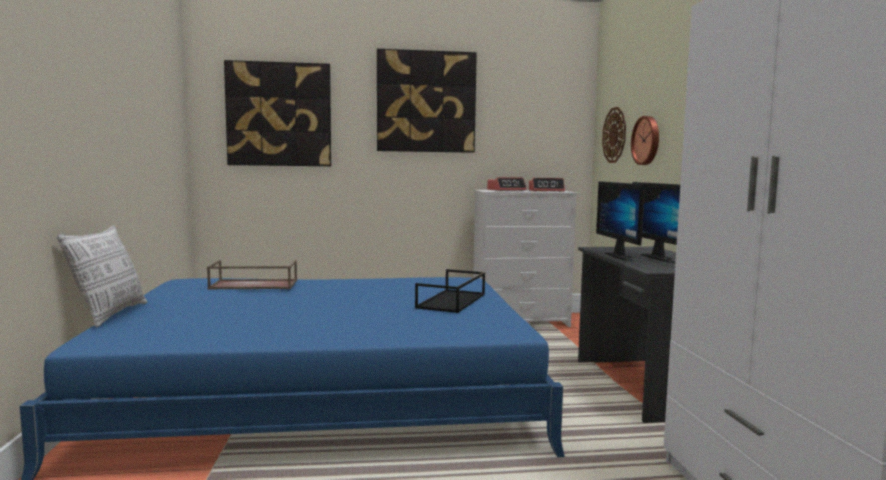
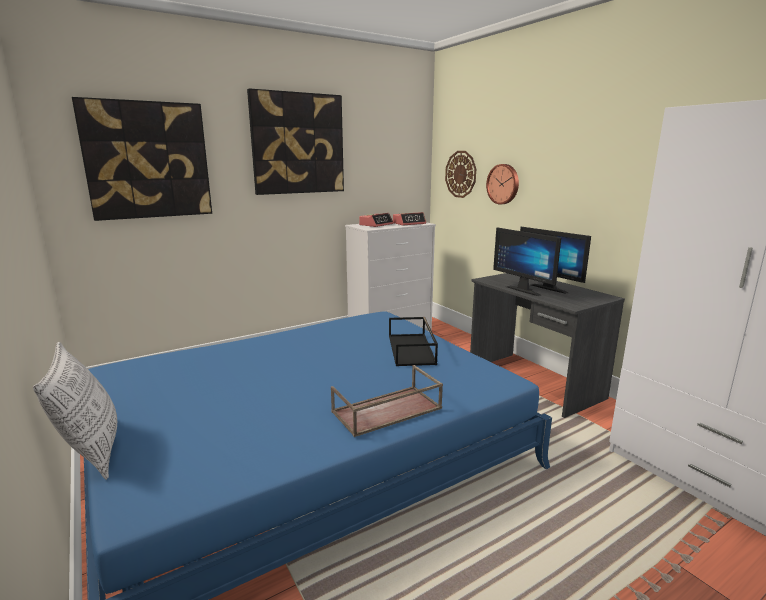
camera: 25 degrees left, 10 degrees up
(253, 285) = (205, 364): brown tray -> brown tray (386, 411)

